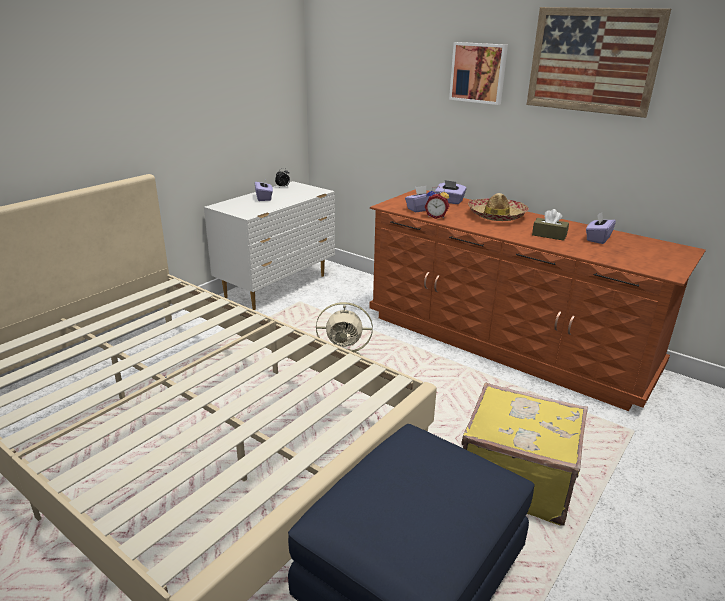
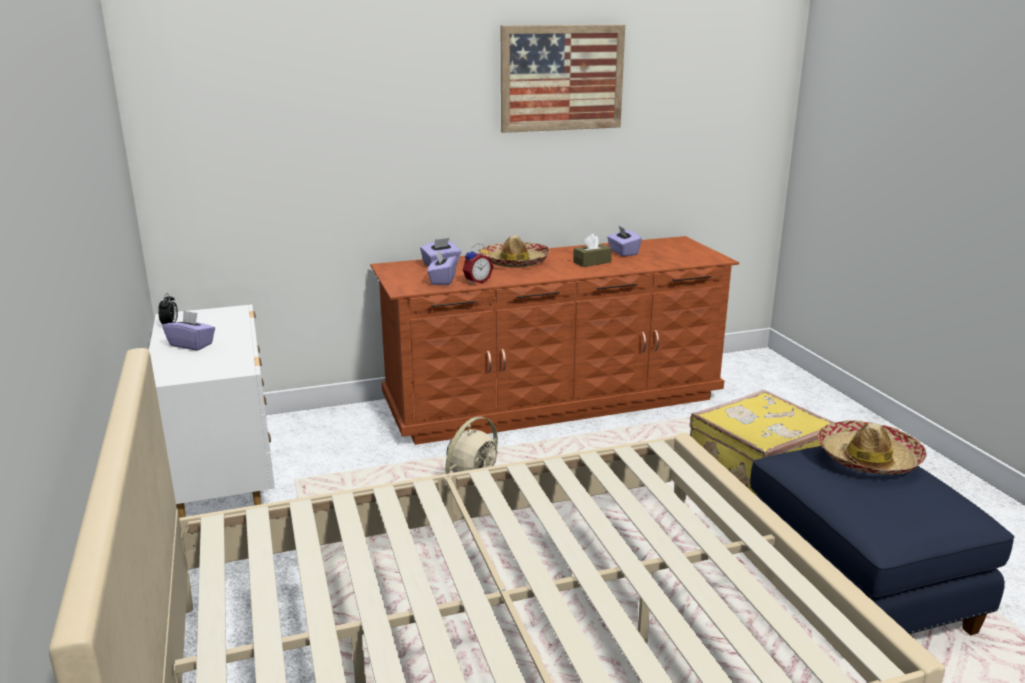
camera: 55 degrees left, 5 degrees down
(448, 476) = (867, 459): none -> hat
(478, 73) = (435, 104): picture -> none

